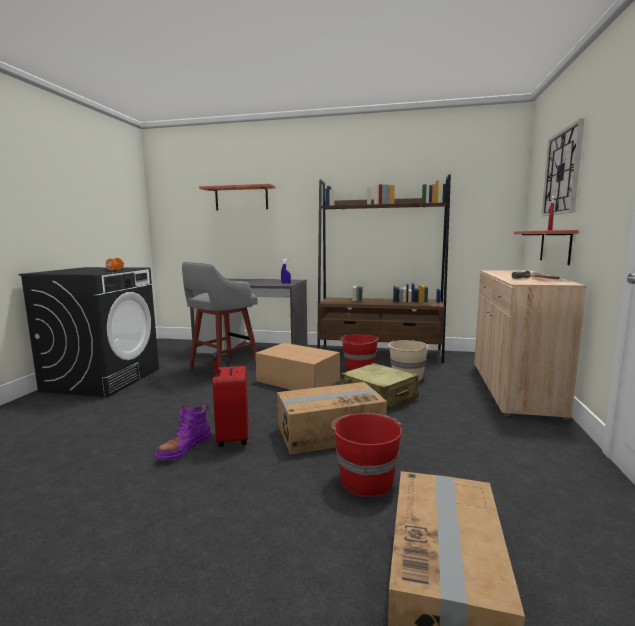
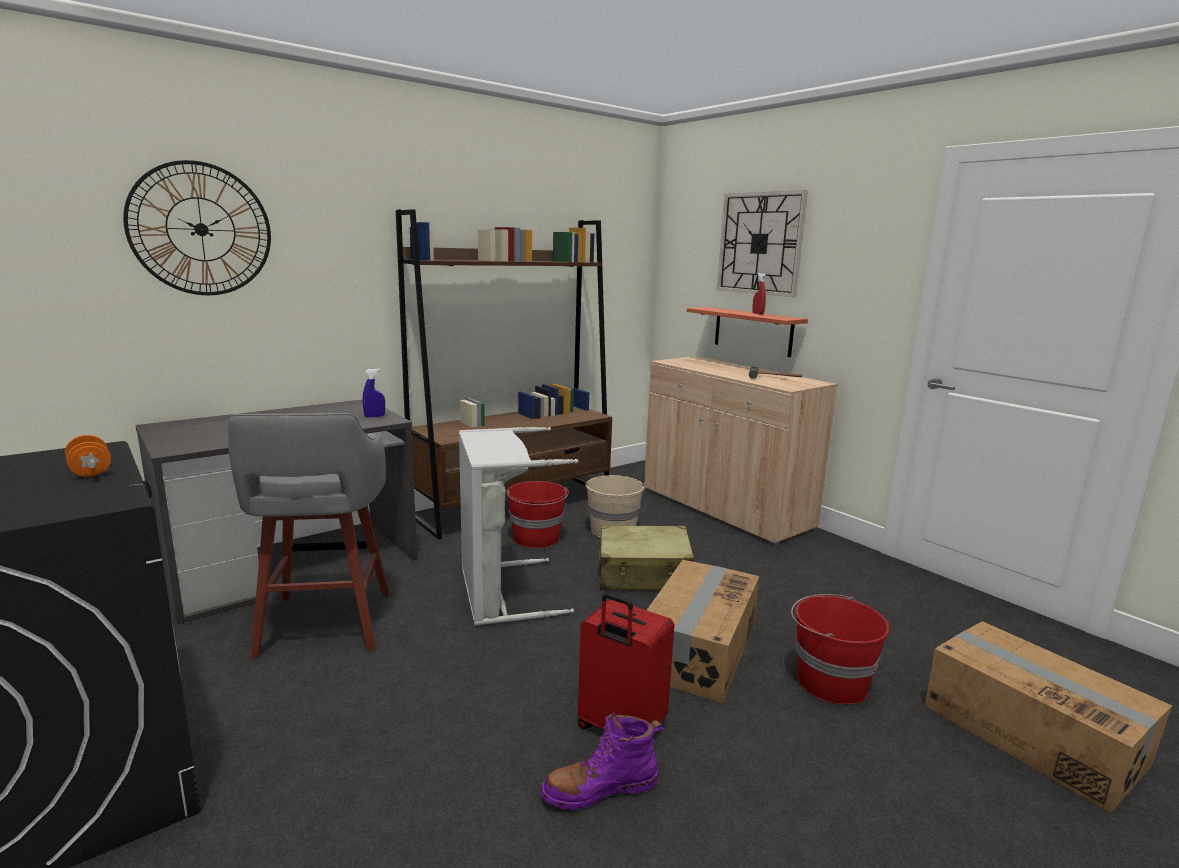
camera: 50 degrees left, 5 degrees up
(184, 449) = (600, 789): purple boot -> purple boot turned 90 degrees clockwise
(241, 198) = (201, 229): shelf -> wall clock
(297, 380) = (499, 593): cardboard box -> grey laundry basket

